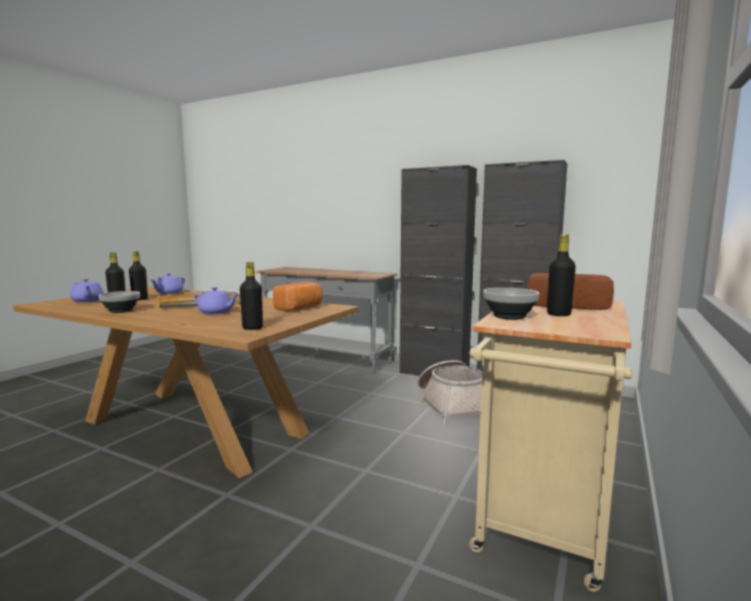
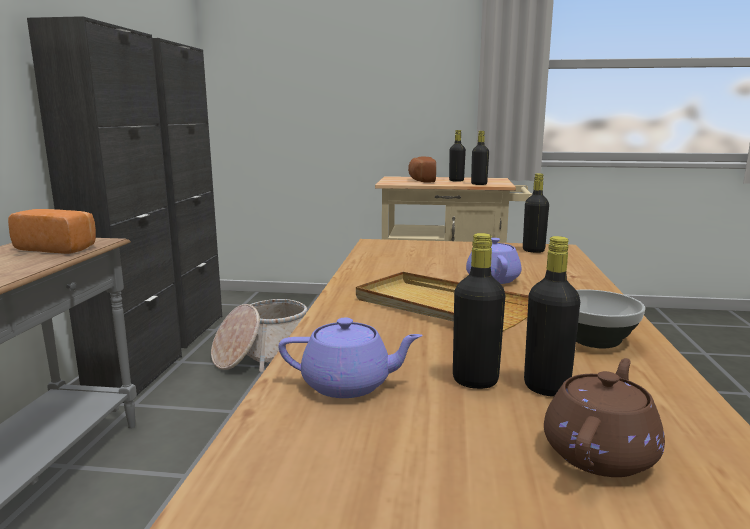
camera: 110 degrees left, 5 degrees up
(87, 301) = (600, 452): purple teapot -> brown teapot
(300, 308) = (406, 253): bread -> bread (59, 248)
(508, 316) = (479, 184): bowl -> black bottle

